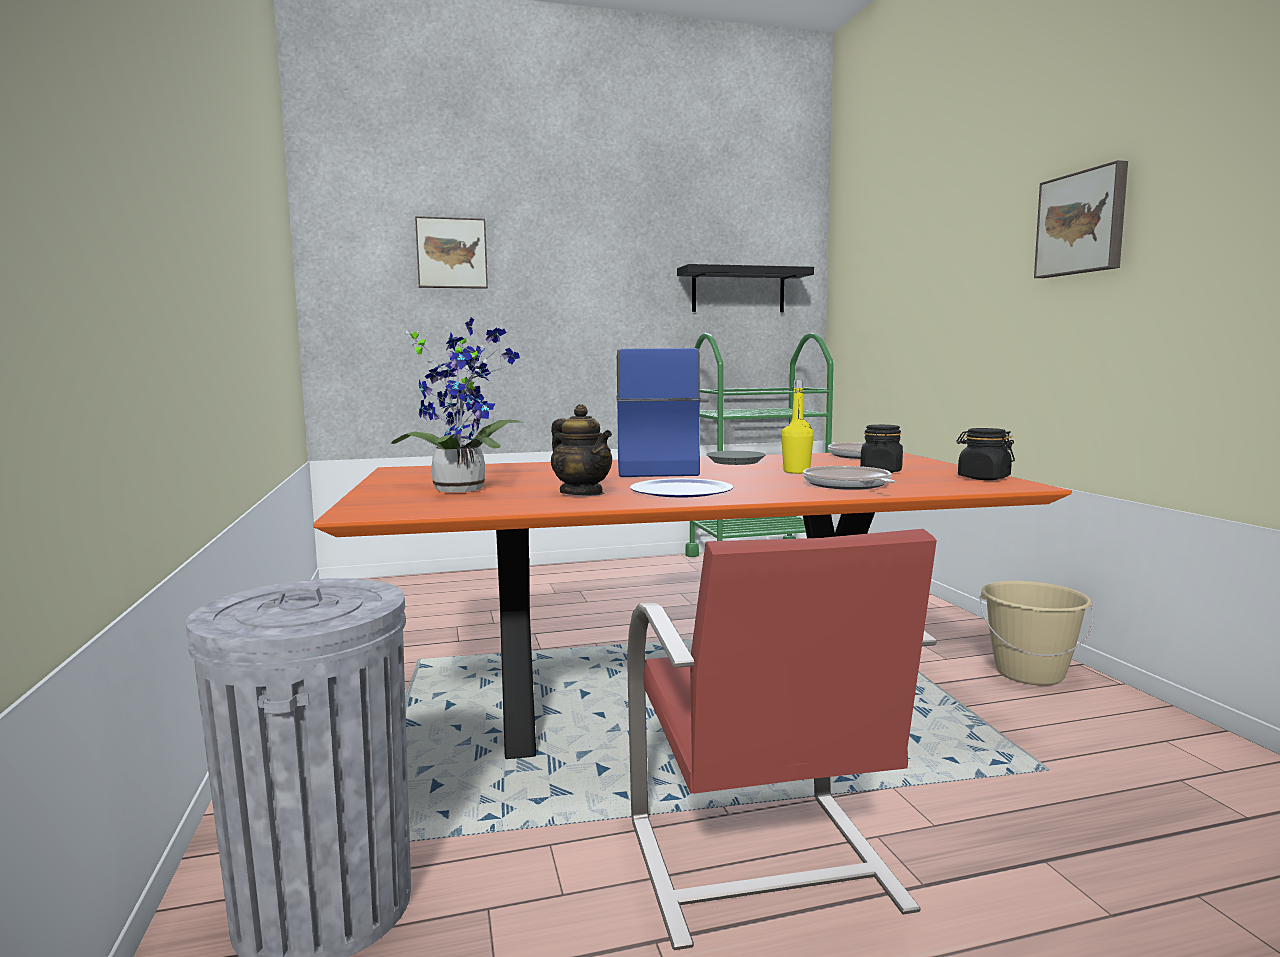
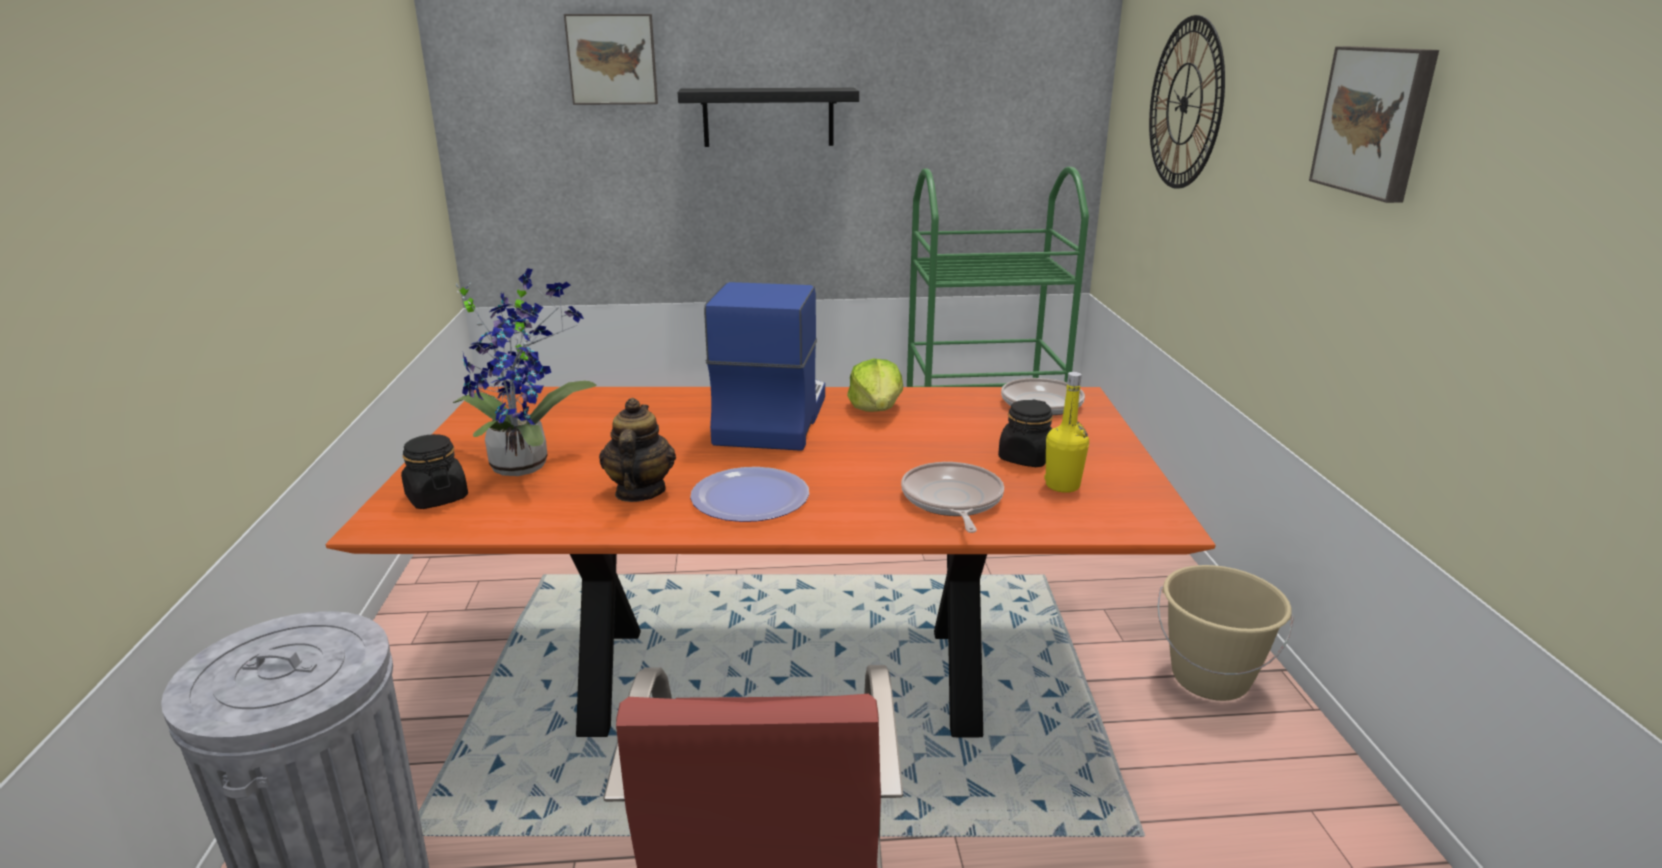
camera: 10 degrees right, 15 degrees up
(582, 493) = (639, 492): teapot -> teapot turned 150 degrees counterclockwise
(736, 462) = (876, 409): grey plate -> lettuce
(738, 290) = (986, 99): black shelf -> black shelf (768, 117)
(796, 472) = (924, 449): yellow bottle -> yellow bottle (1062, 485)
(901, 271) = (1184, 104): none -> wall clock
(983, 478) = (1134, 494): black jar -> black jar (437, 498)

